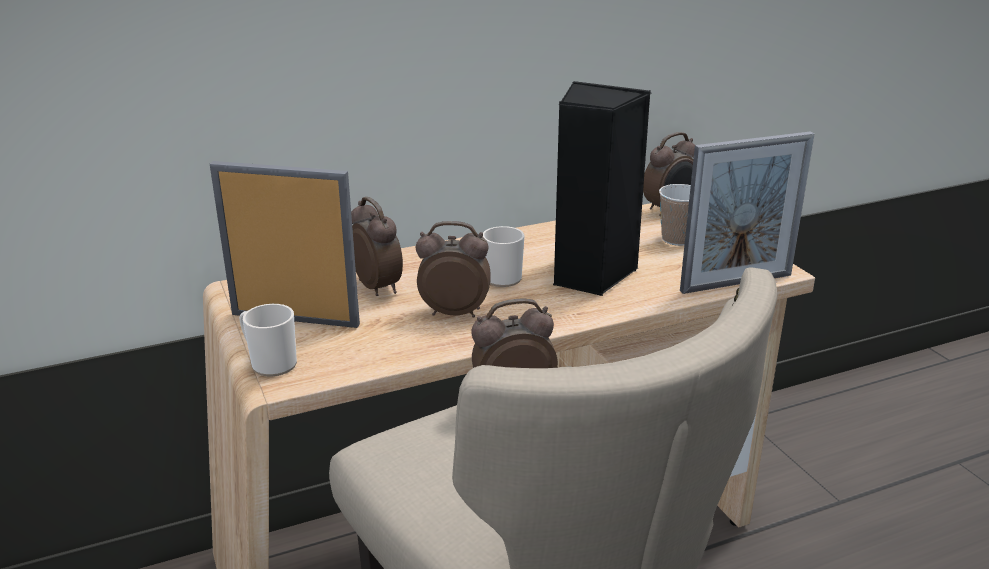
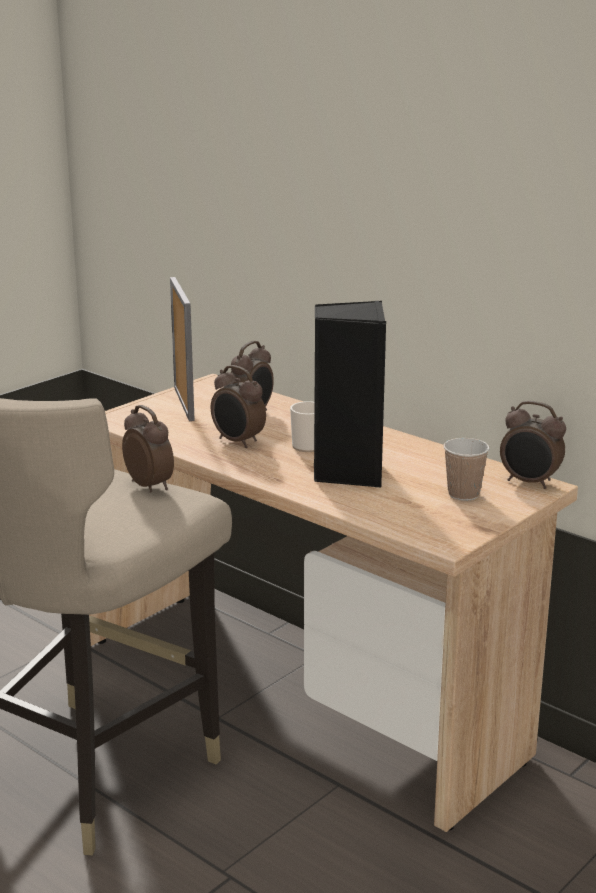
camera: 65 degrees right, 5 degrees down
(270, 363) = (125, 411): mug -> none
(454, 312) = (238, 442): alarm clock -> alarm clock turned 150 degrees clockwise
(736, 283) = (398, 528): picture frame -> none

